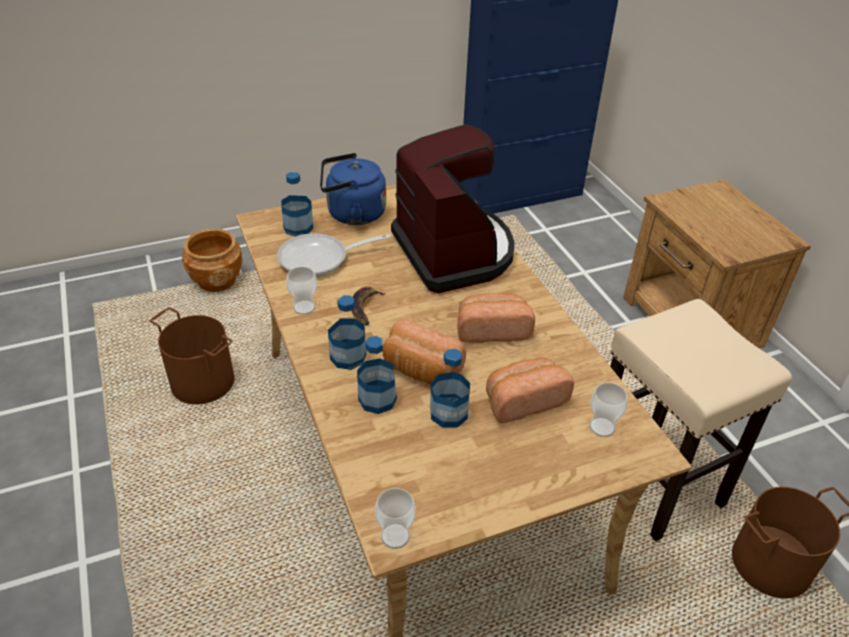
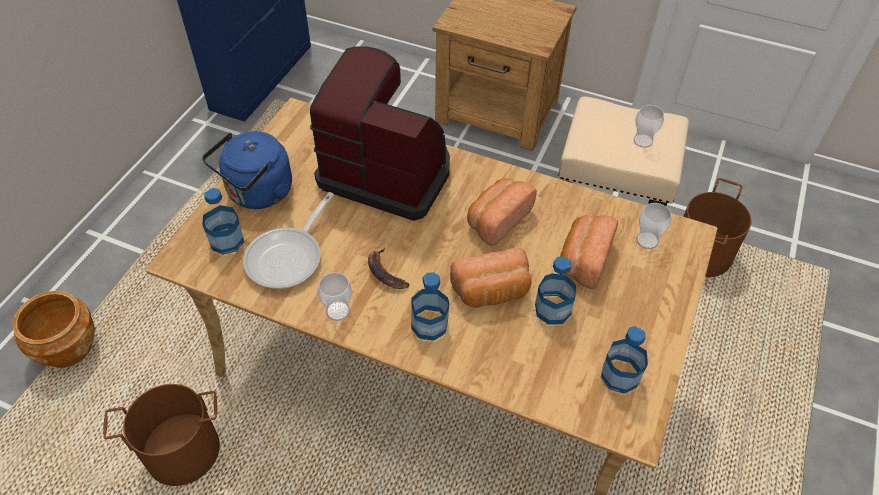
camera: 45 degrees left, 10 degrees up
(377, 399) = (495, 340): bottle -> bottle (619, 376)
(395, 536) = (635, 428): cup -> cup (643, 141)

